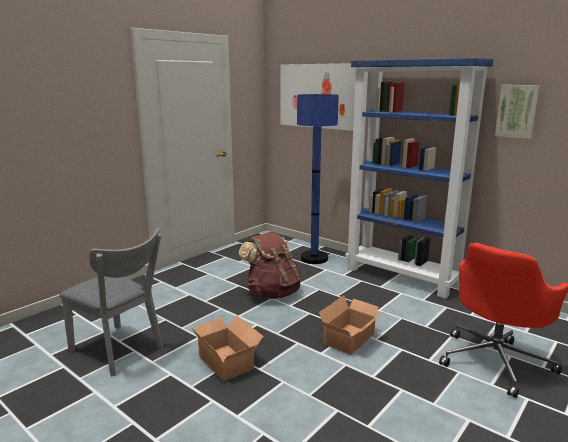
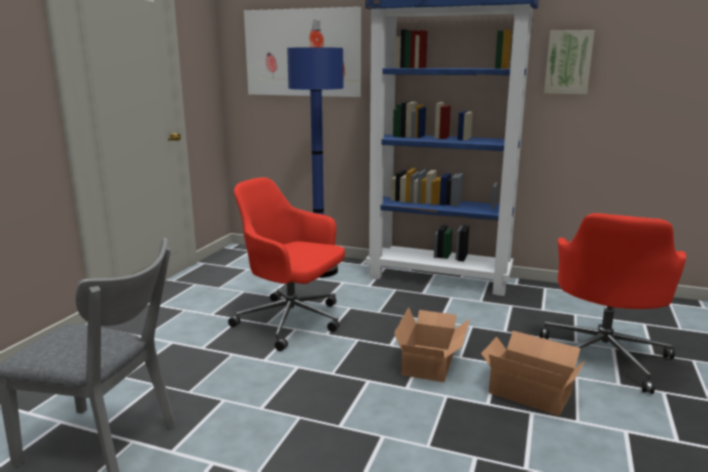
camera: 20 degrees left, 0 degrees up
(227, 361) = (287, 425): cardboard box -> cardboard box (529, 391)
(272, 293) = (292, 322): brown backpack -> red office chair

